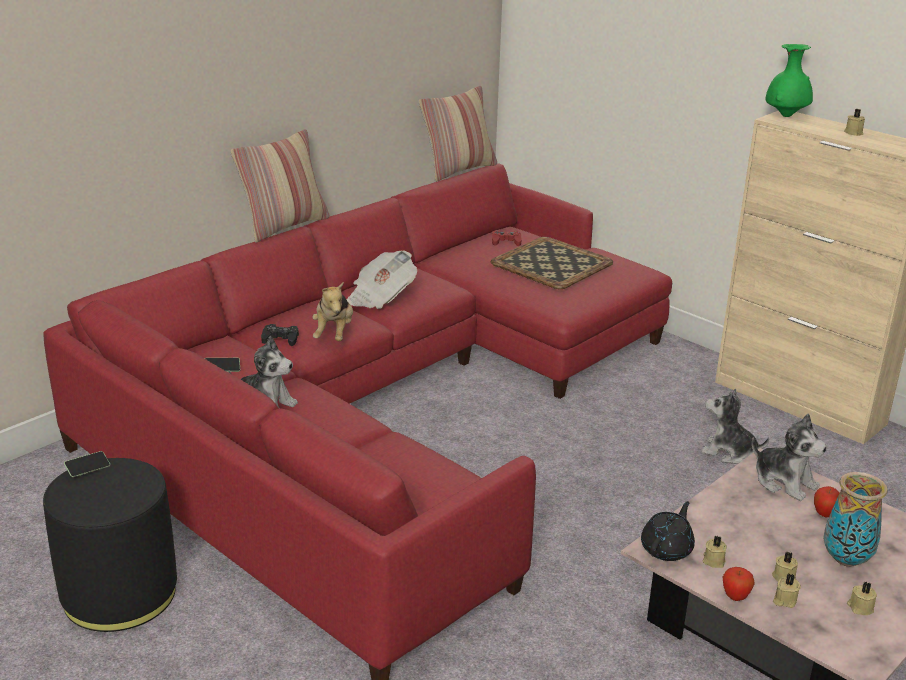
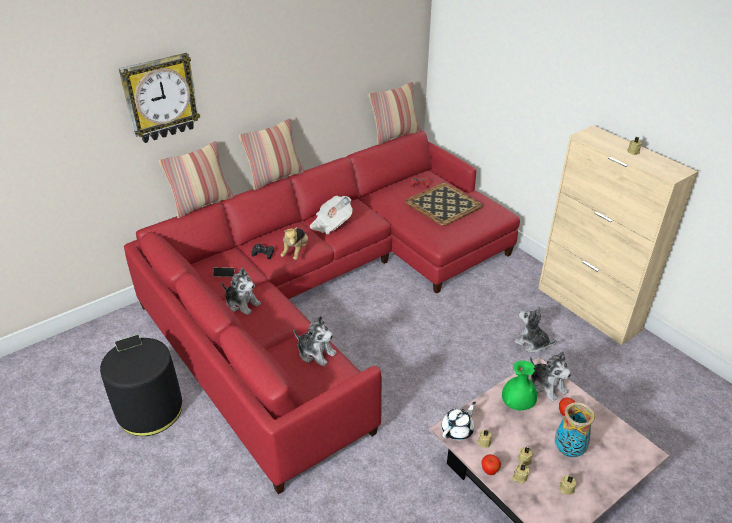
camera: 10 degrees right, 10 degrees up
(114, 78) = (160, 98): none -> wall clock
(173, 262) = (202, 204): none -> pillow
(411, 460) = (315, 353): none -> plush toy
(667, 549) = (457, 430): black teapot -> white teapot
(786, 116) = (592, 133): green vase -> green vase (517, 405)

